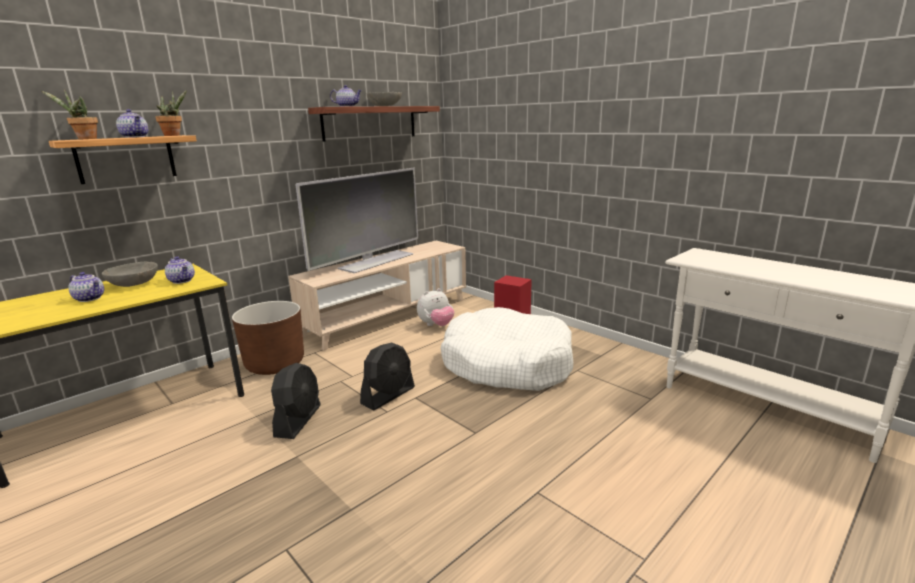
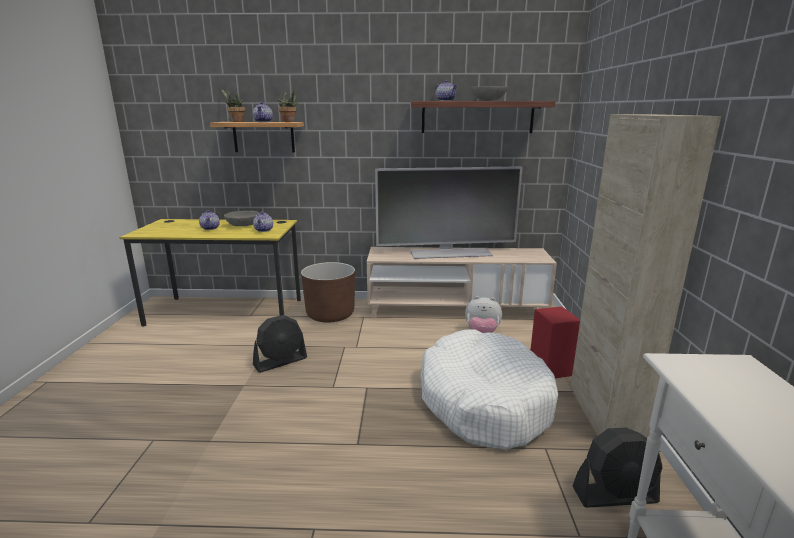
camera: 45 degrees right, 0 degrees up
(388, 395) = (353, 375): black fan -> black fan (615, 495)
(574, 337) = (605, 412): none -> beige cabinet

